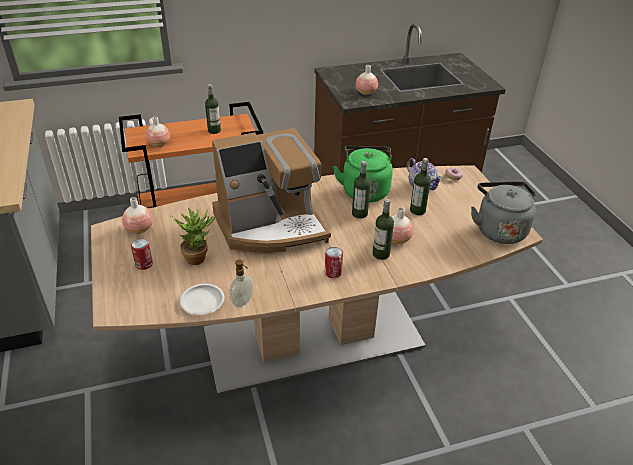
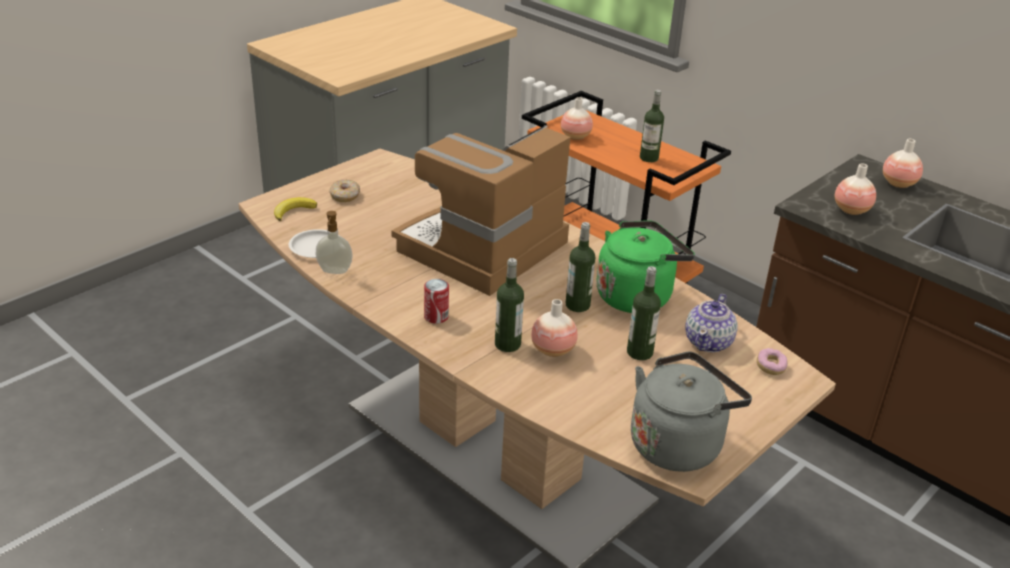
camera: 60 degrees right, 5 degrees down
(138, 298) = (293, 211): none -> banana
(139, 229) = (397, 174): vase -> vase (898, 184)
(144, 264) = (345, 196): can -> donut
(198, 256) = (384, 221): potted plant -> none
(271, 226) = (482, 249): coffee machine -> coffee machine turned 90 degrees clockwise

